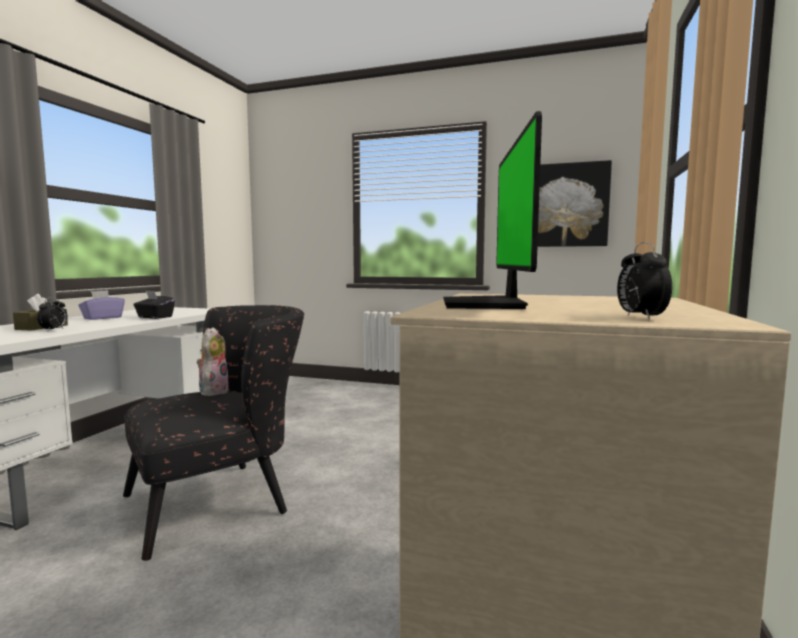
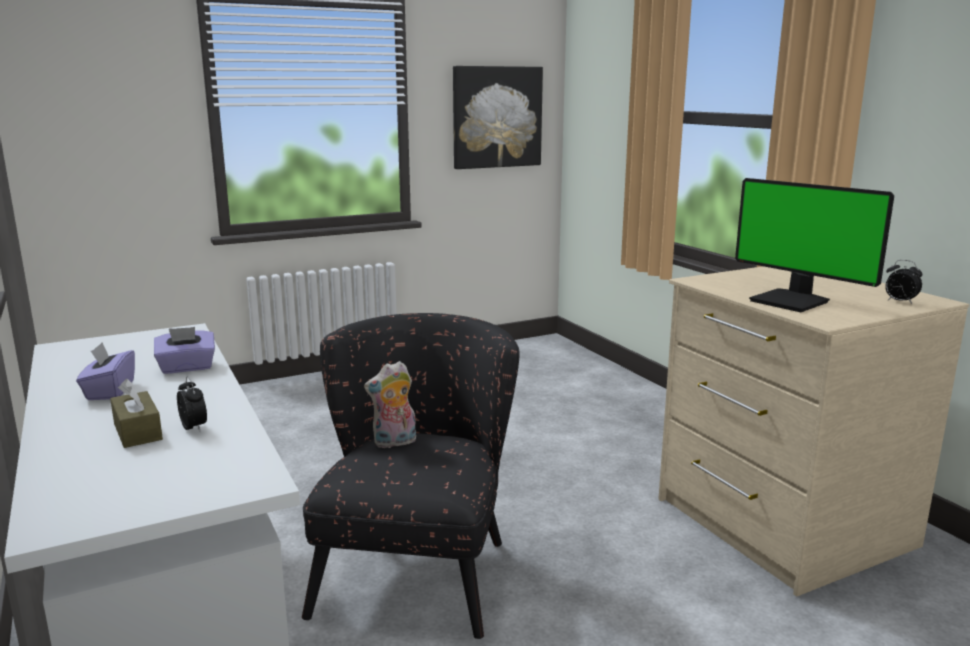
camera: 45 degrees left, 10 degrees up
(154, 317) = (187, 368): black tissue box -> purple tissue box
(213, 392) = (394, 443): plush toy -> plush toy turned 75 degrees counterclockwise

